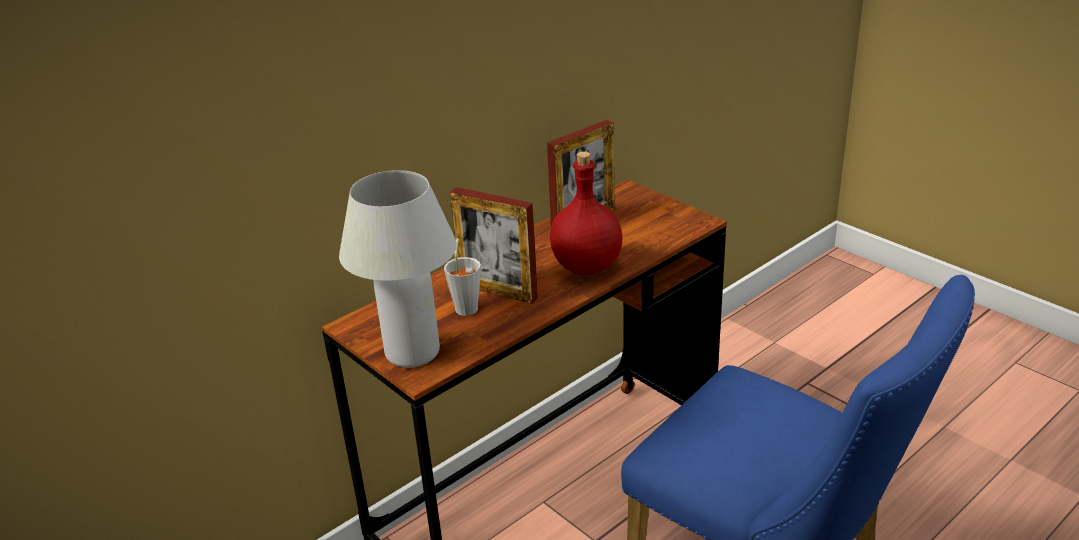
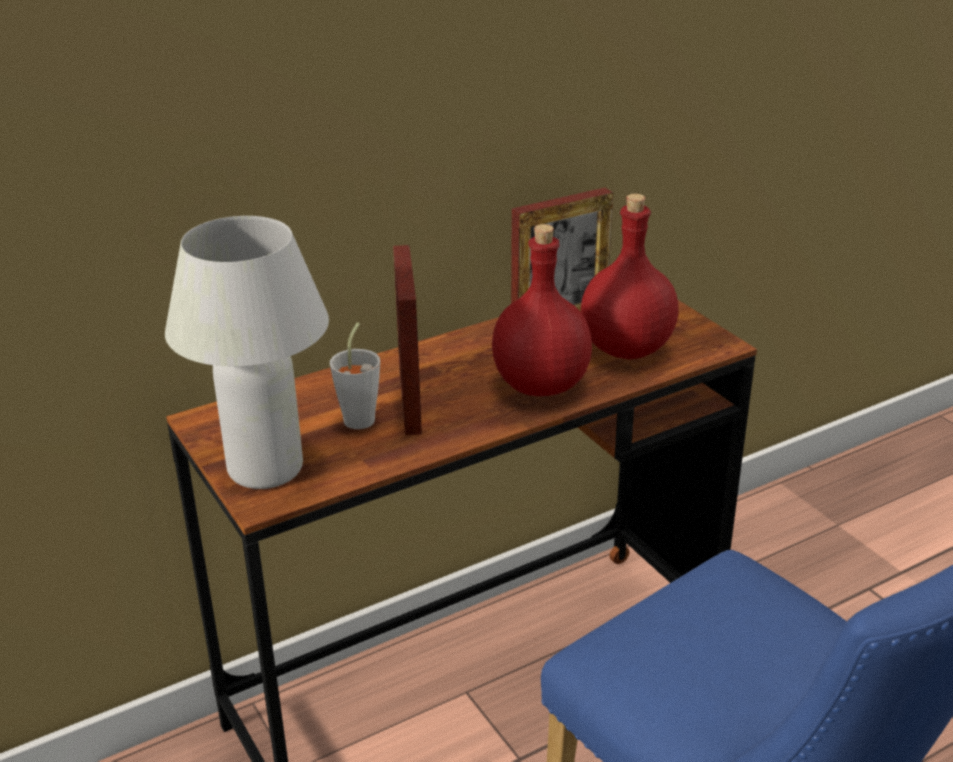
camera: 10 degrees right, 0 degrees up
(498, 291) = (410, 402): picture frame -> picture frame turned 135 degrees counterclockwise
(636, 232) = (625, 348): none -> red bottle

